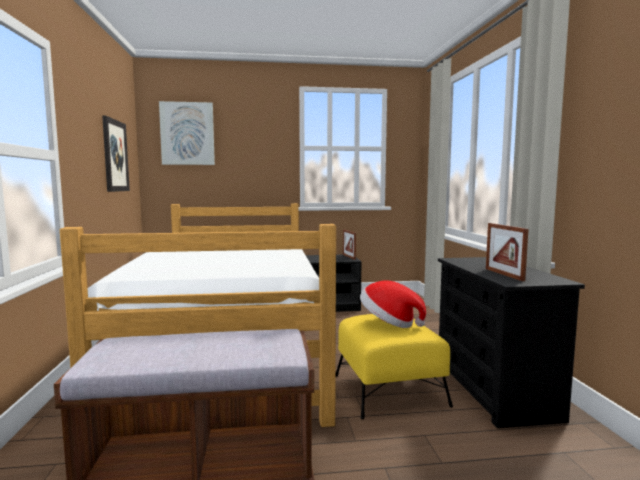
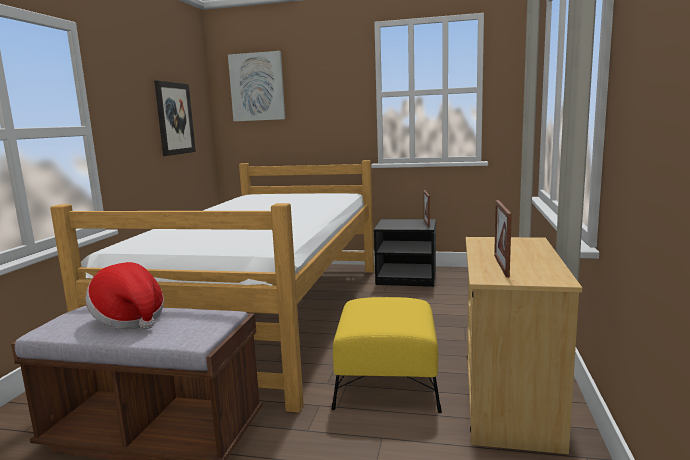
camera: 20 degrees right, 5 degrees up
(389, 323) = (383, 310): hat -> hat (129, 319)
(494, 391) = (509, 401): black dresser -> beige dresser

